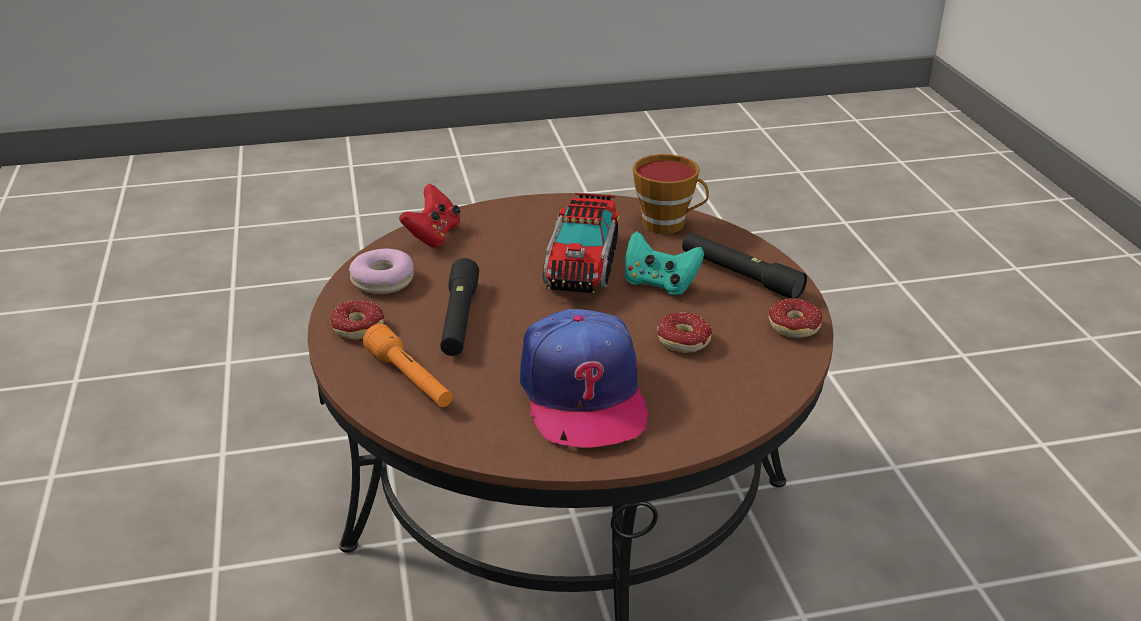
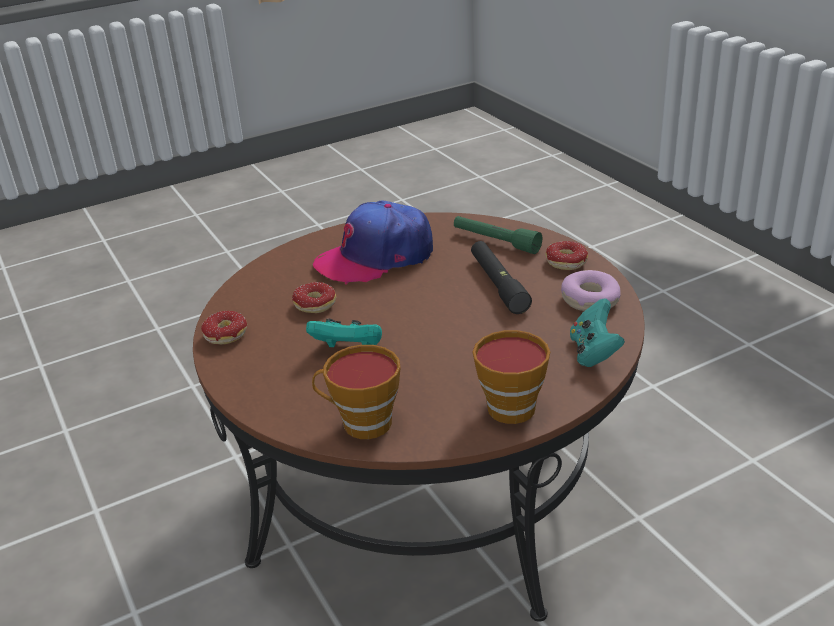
camera: 165 degrees right, 0 degrees up
(410, 380) = (495, 242): orange flashlight -> green flashlight
(433, 235) = (593, 352): red game controller -> turquoise game controller
(541, 214) = (507, 405): none -> cup
(582, 265) = (428, 353): toy truck -> none
(583, 394) = (375, 257): cap -> cap turned 90 degrees counterclockwise
(740, 275) = (275, 375): black flashlight -> none

